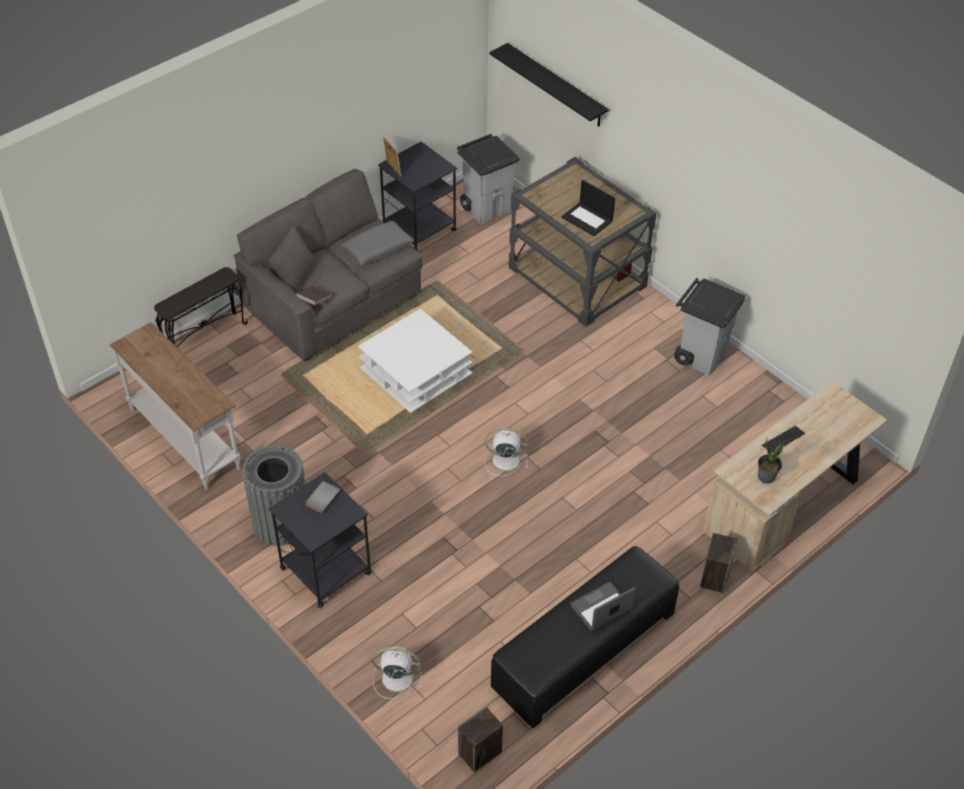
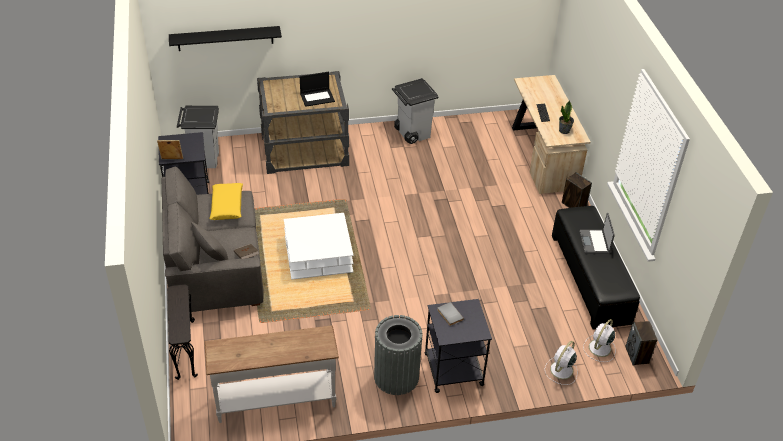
camera: 60 degrees left, 5 degrees down
(377, 249) = (227, 206): grey pillow -> yellow pillow
(504, 460) = (426, 247): white fan -> white fan (599, 348)

